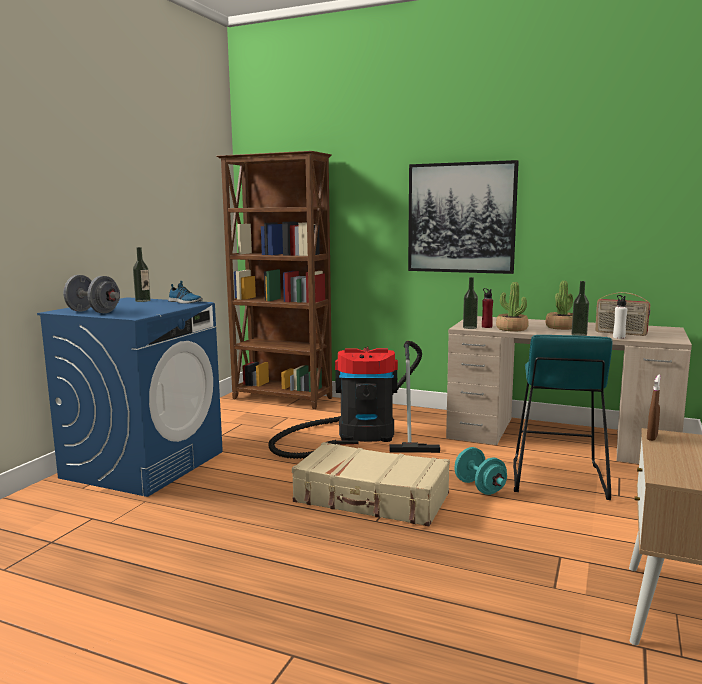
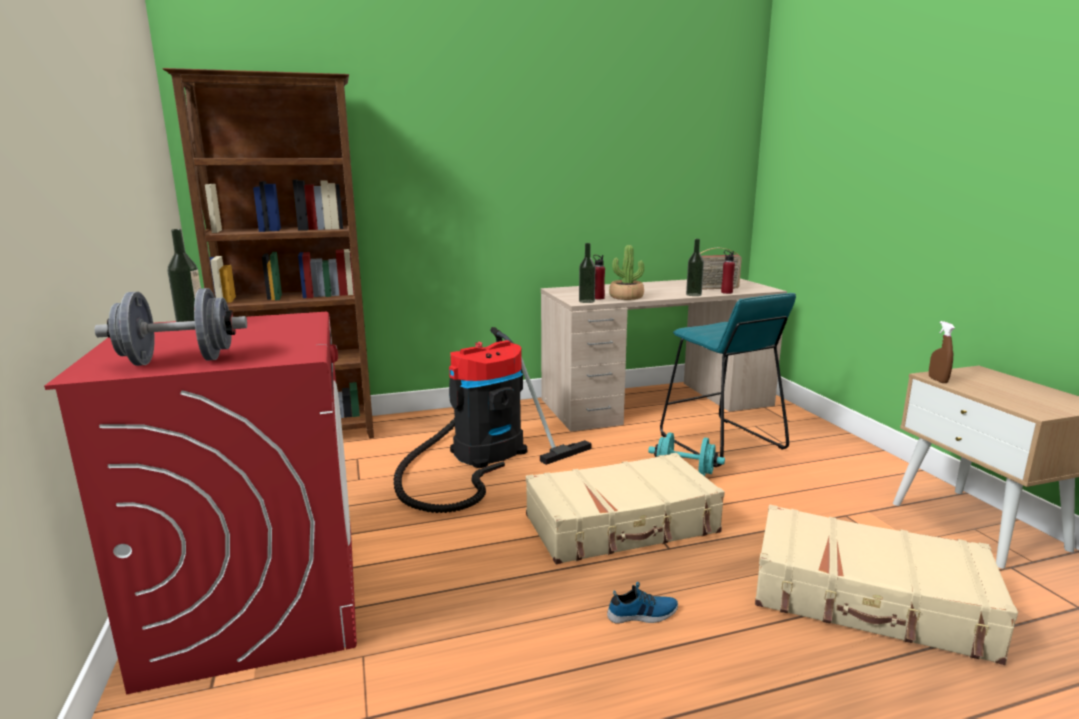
camera: 40 degrees left, 5 degrees up
(144, 464) = (258, 600): blue washing machine -> red washing machine
(184, 302) = (281, 318): shoe -> shoe (643, 614)
(455, 603) = (869, 600): none -> beige suitcase
(461, 218) = (526, 173): picture -> none
(561, 327) = (657, 289): potted plant -> none
(618, 337) = (726, 292): white bottle -> red bottle

